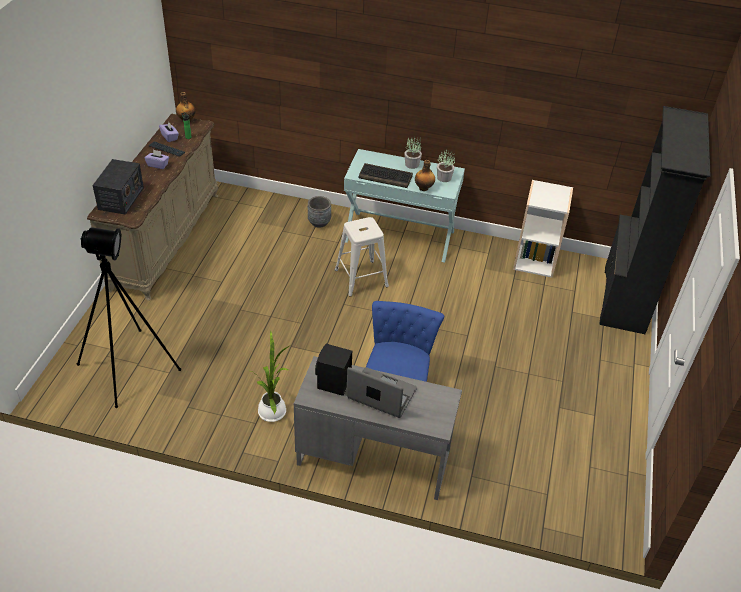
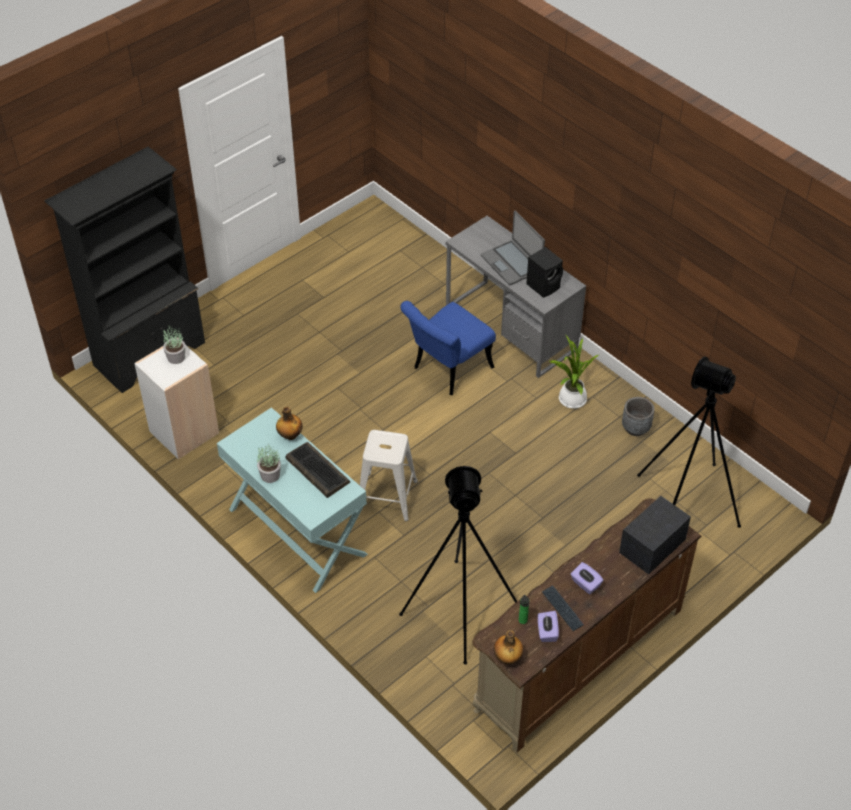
camera: 145 degrees left, 5 degrees up
(260, 236) = (460, 611): none -> black floor lamp
(319, 222) = (374, 598): grey planter -> grey planter (635, 428)
(444, 177) = (253, 439): potted plant -> potted plant (175, 357)

